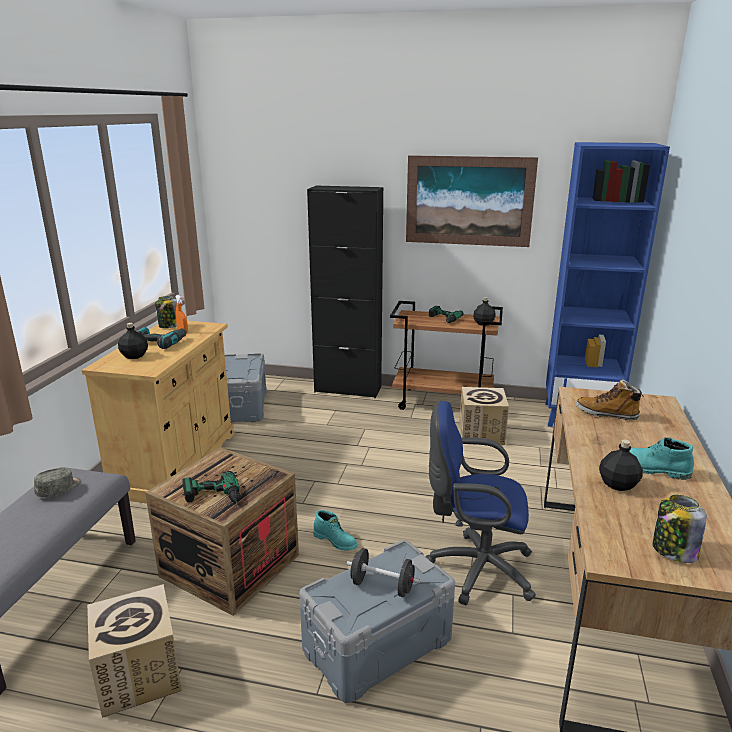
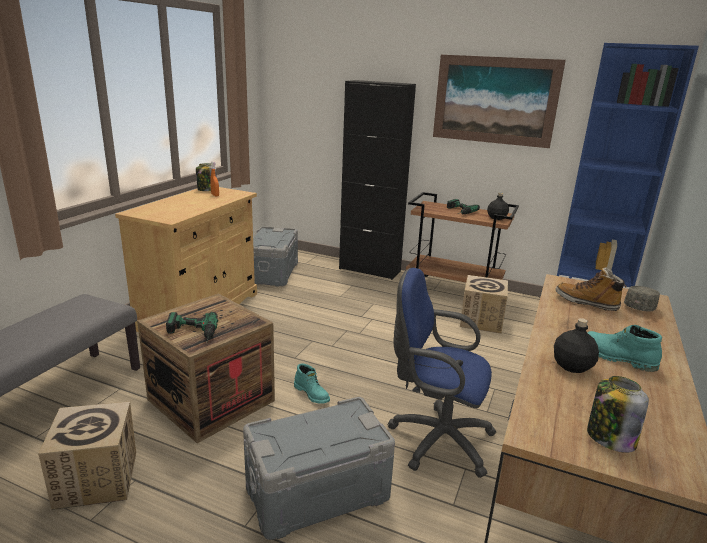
camera: 10 degrees right, 0 degrees up
(59, 489) = (72, 310): grey cap -> grey cap (641, 306)
(134, 356) = (164, 208): black bottle -> none
(162, 342) = (193, 201): power drill -> none
(382, 586) = (322, 434): black dumbbell -> none

